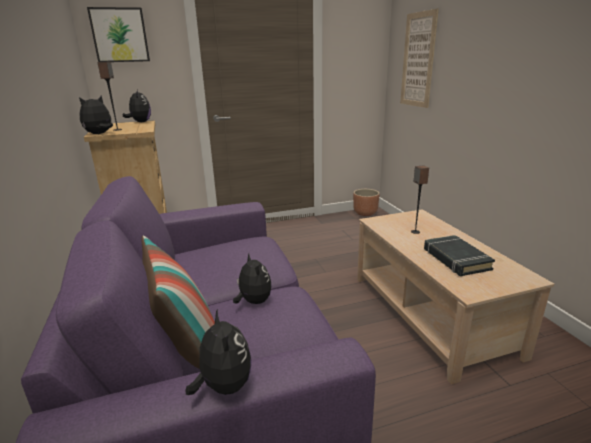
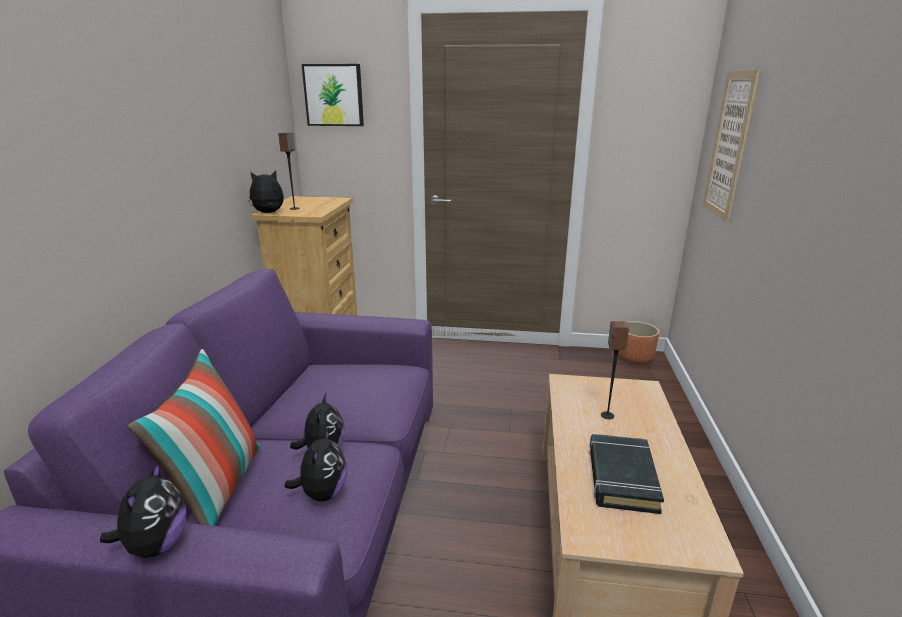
camera: 25 degrees right, 0 degrees up
(140, 122) = (333, 199): plush toy -> plush toy (322, 493)

